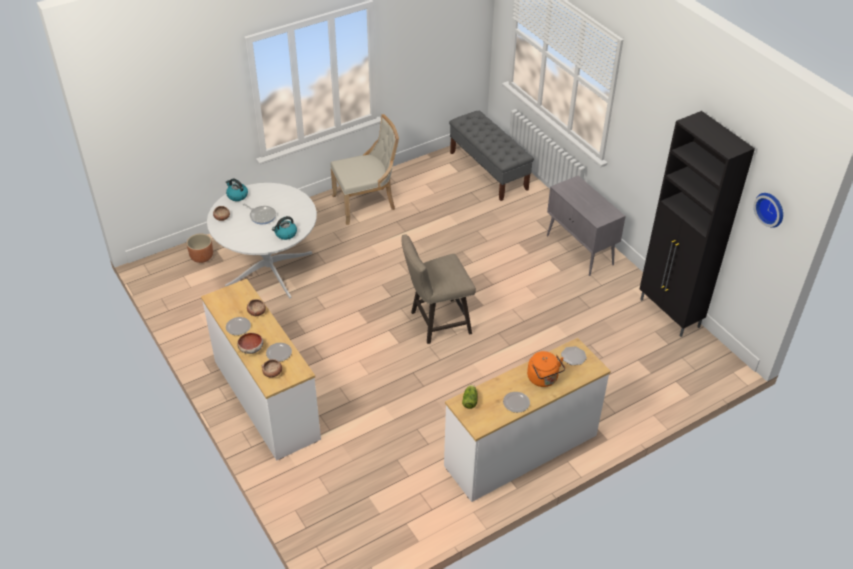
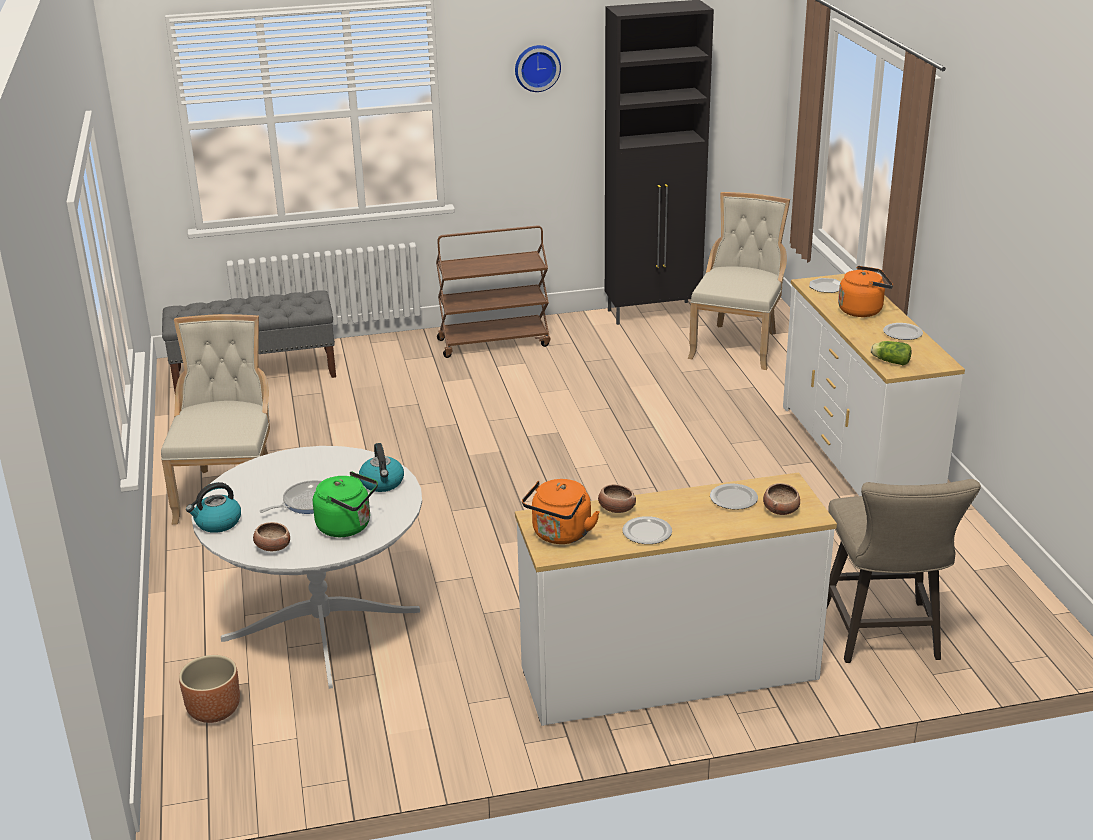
camera: 70 degrees left, 15 degrees down
(228, 298) = (560, 535): none -> orange kettle
(244, 234) = (347, 526): none -> green kettle
(251, 348) = (711, 524): bowl -> none
(436, 323) = (573, 476): beige stool -> beige stool (884, 638)
(580, 250) = (494, 342): grey cabinet -> brown cart
(647, 366) = (738, 344): none -> beige chair
(771, 209) = (740, 61): wall clock -> wall clock (537, 67)

